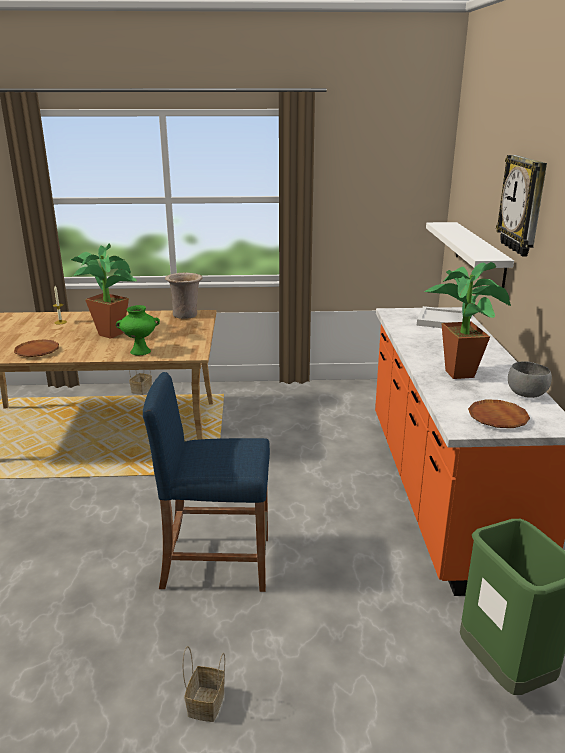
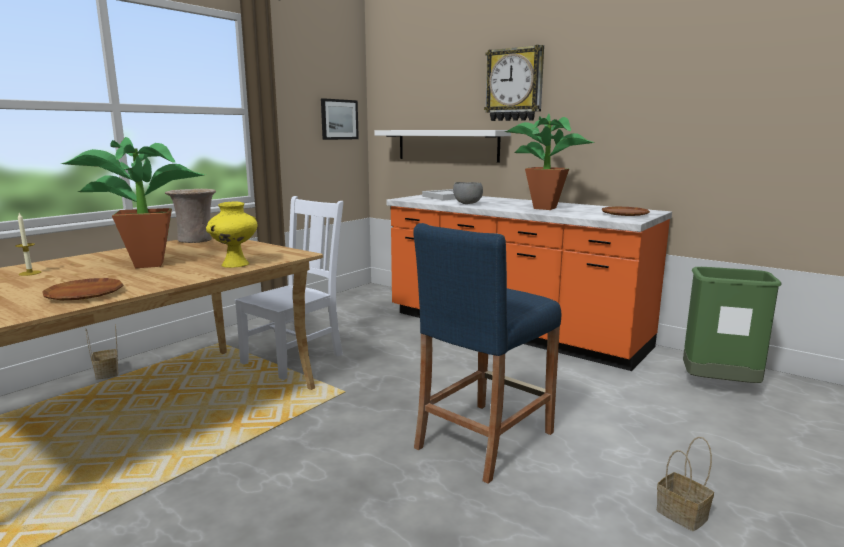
camera: 50 degrees left, 10 degrees down
(140, 352) = (235, 265): green vase -> yellow vase
(239, 430) = (295, 358): none -> white chair
(403, 204) = (339, 119): none -> picture
(525, 394) = (599, 207): grey bowl -> grey bowl (467, 203)

